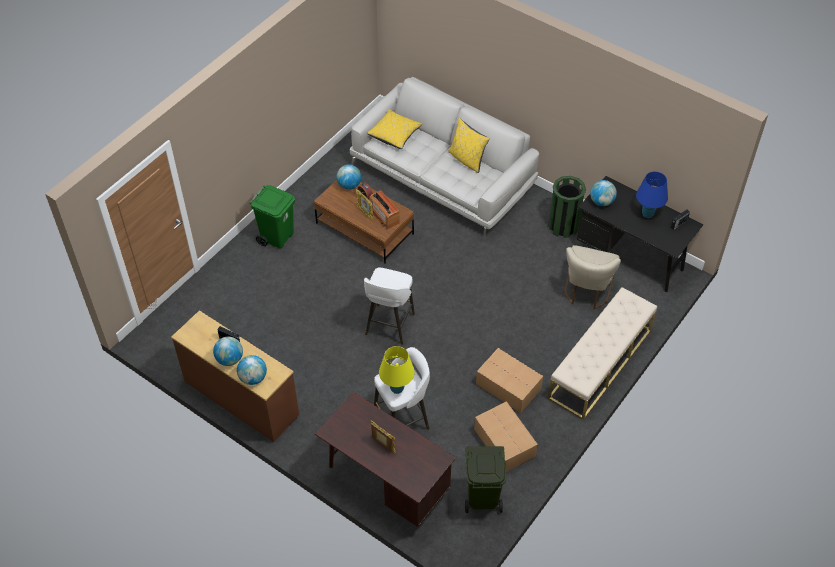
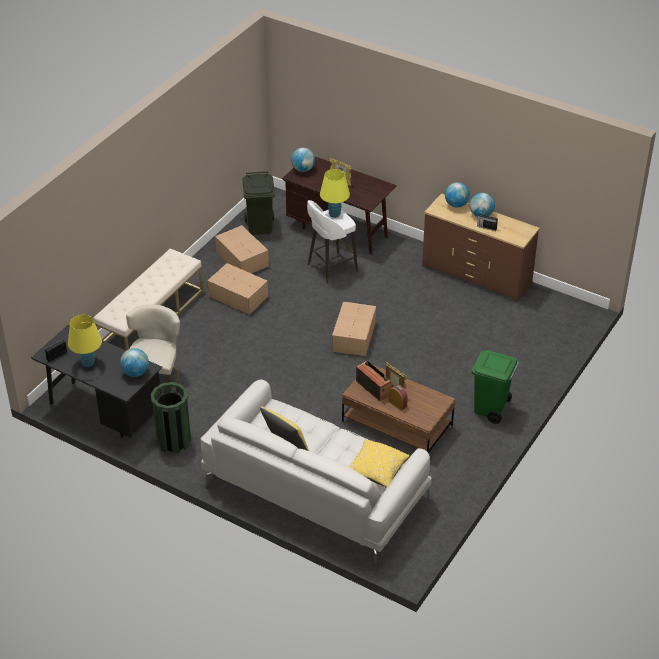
camera: 175 degrees right, 10 degrees down
(349, 185) = (419, 417): globe -> globe (303, 169)
(389, 325) = (354, 336): white stool -> cardboard box
(647, 214) = (88, 363): blue table lamp -> yellow table lamp

